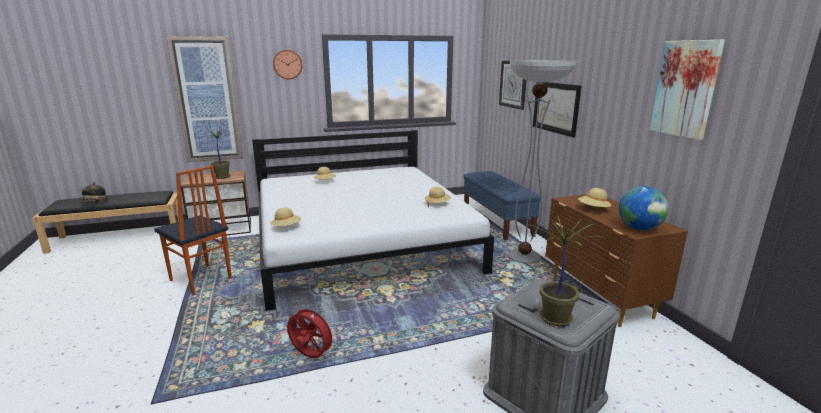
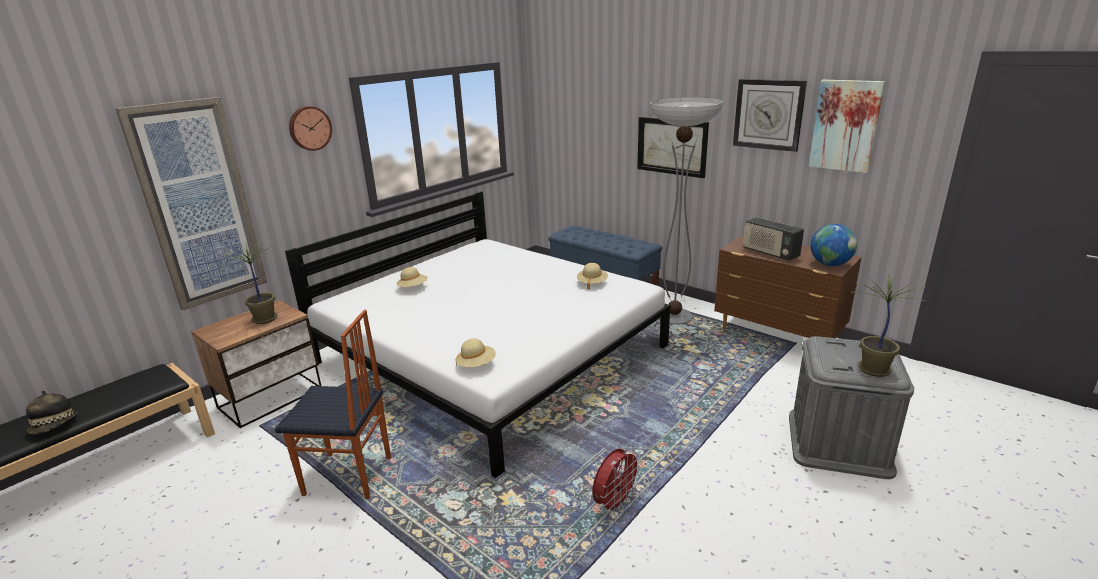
camera: 30 degrees left, 5 degrees up
(310, 356) = (615, 503): red fan -> red fan turned 135 degrees clockwise
(513, 84) = (596, 120): wall clock -> wall clock (768, 114)
(593, 209) = (770, 253): beige hat -> radio

